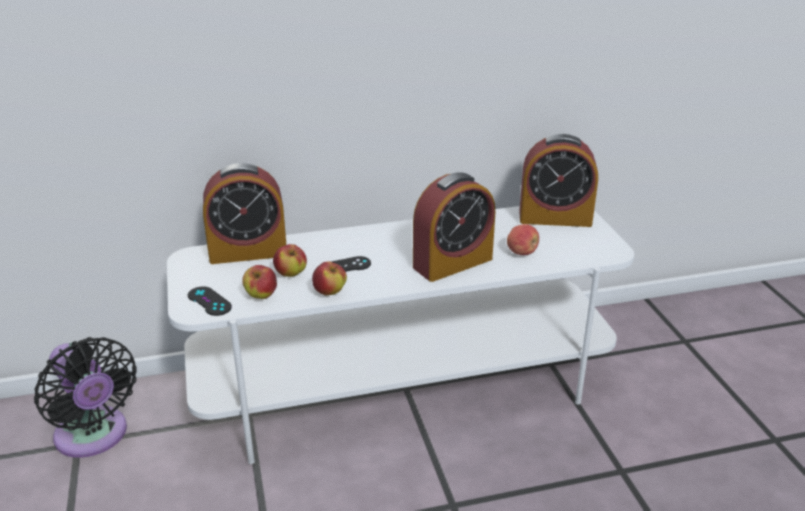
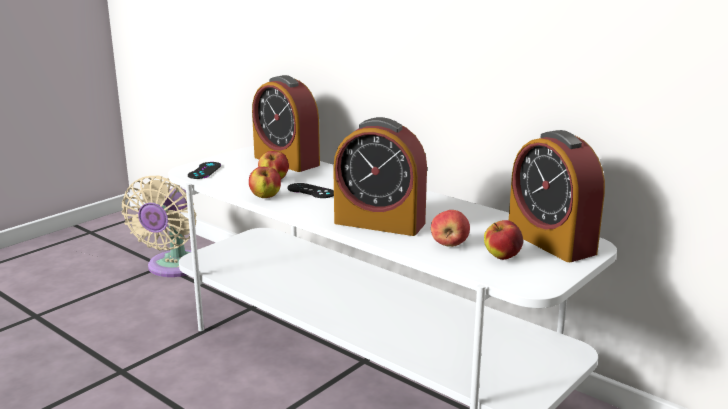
camera: 55 degrees right, 10 degrees down
(94, 437) = (173, 268): black fan -> beige fan
(261, 296) = (231, 181): apple -> apple (502, 257)

